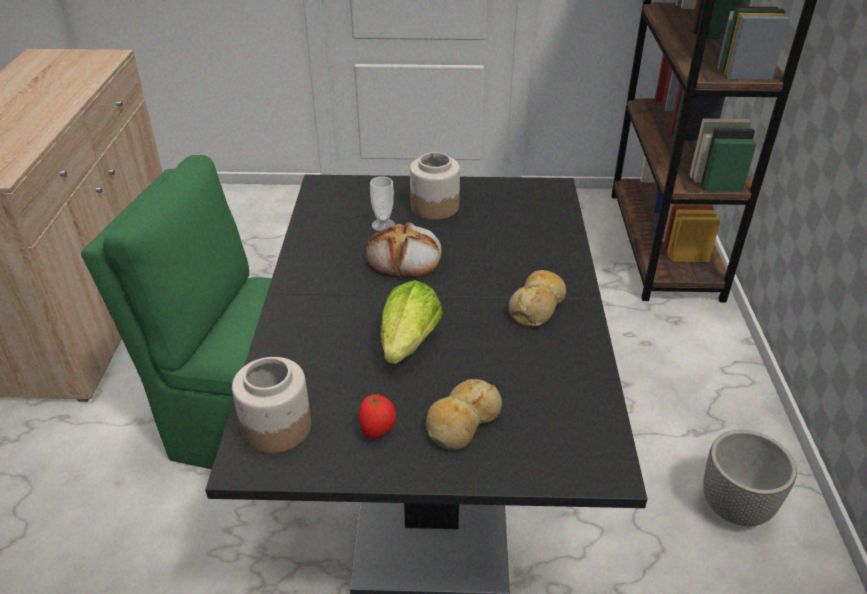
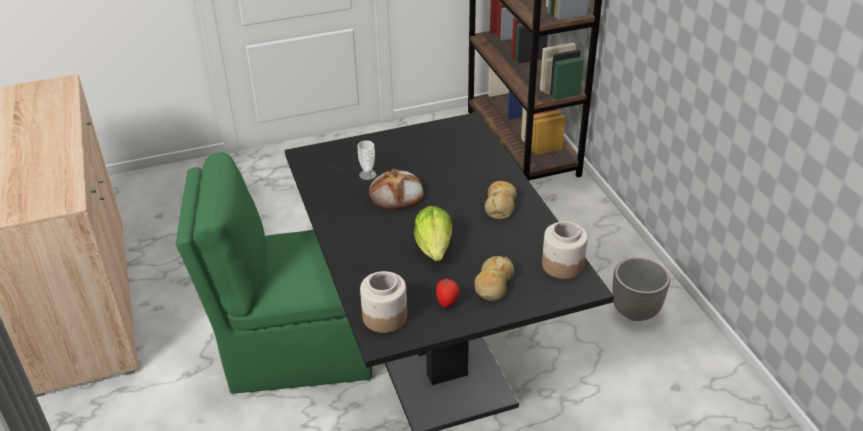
camera: 20 degrees left, 0 degrees up
(434, 206) = (395, 153): jar -> jar (562, 265)

